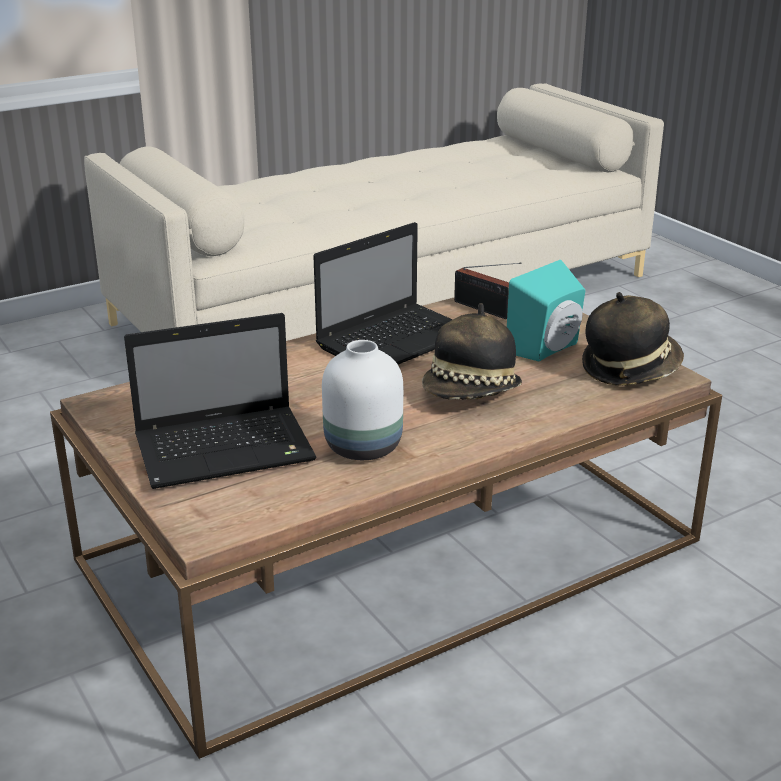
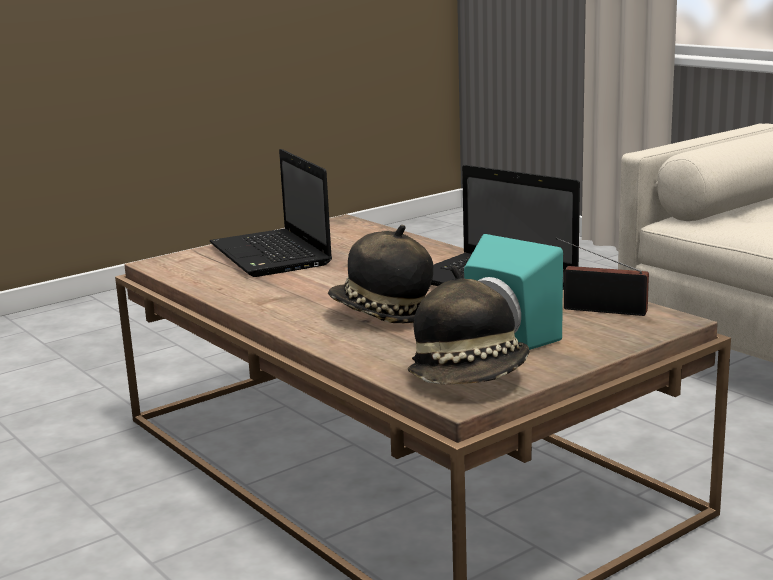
camera: 85 degrees right, 10 degrees down
(361, 447) = (275, 288): white vase -> none
(486, 310) = (600, 309): radio -> radio turned 75 degrees clockwise

